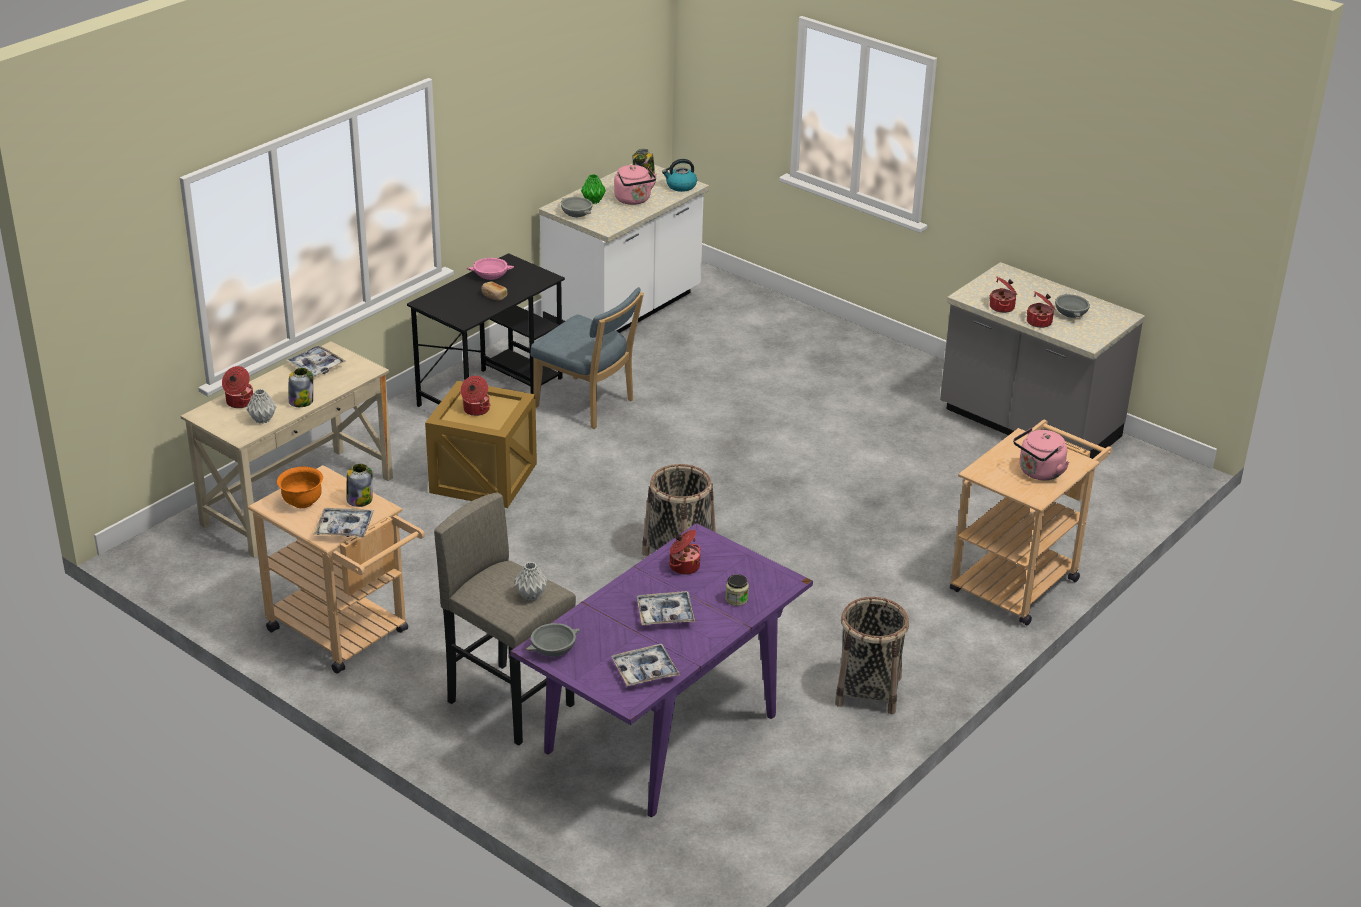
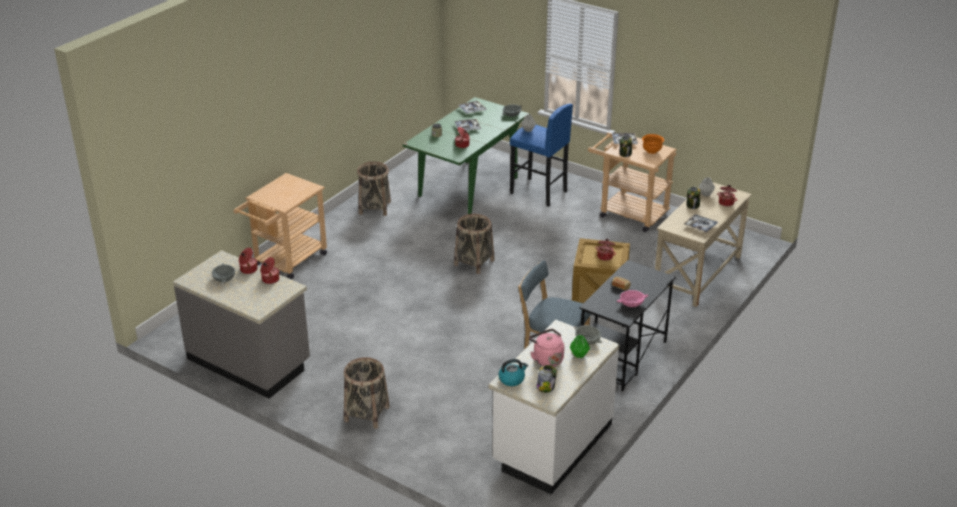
camera: 175 degrees right, 0 degrees up
(511, 703) = (538, 192): grey stool -> blue stool
(662, 732) = (468, 187): purple dining table -> green dining table
(852, 355) = (367, 414): none -> basket
(1039, 473) = (281, 188): pink kettle -> none

